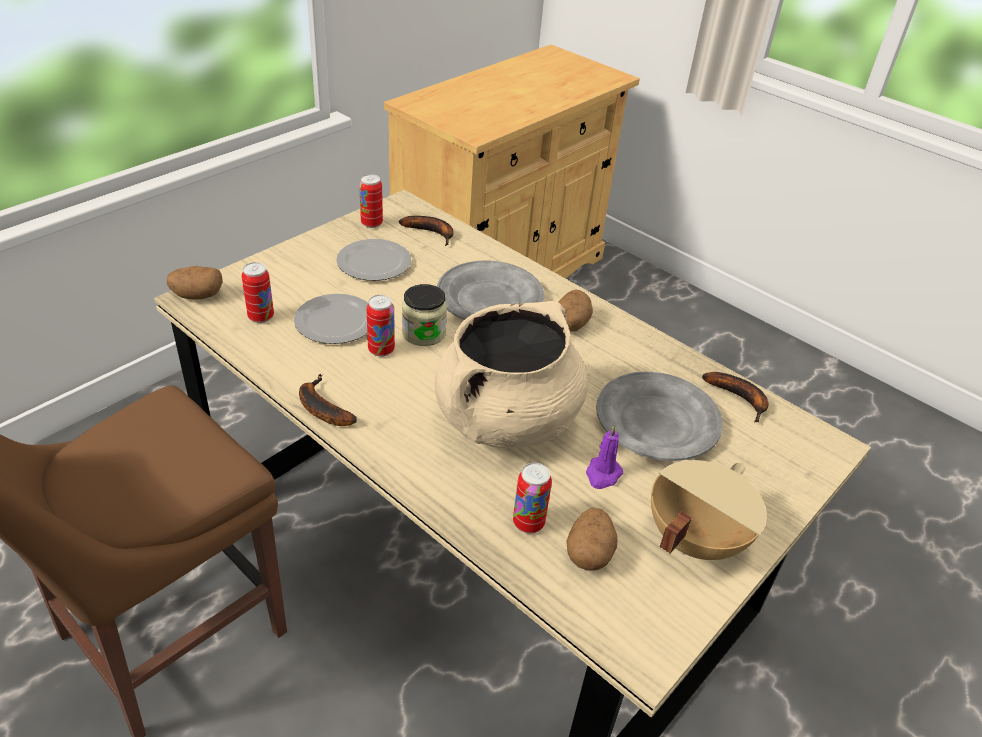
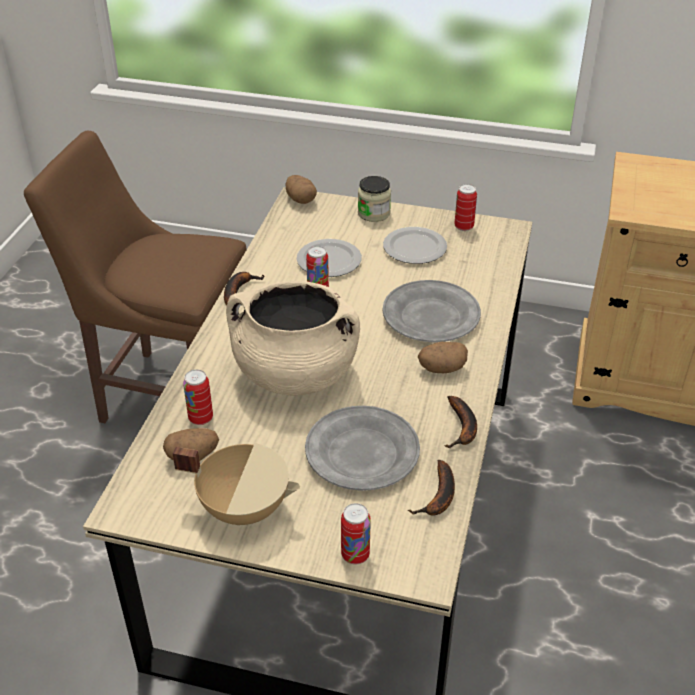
camera: 65 degrees right, 0 degrees up
(261, 317) = (304, 231): can -> can (355, 555)
(423, 333) = (355, 301): jar -> jar (374, 213)
(432, 232) = (487, 257): banana -> banana (462, 428)
(602, 474) = (275, 440): purple candle -> none

